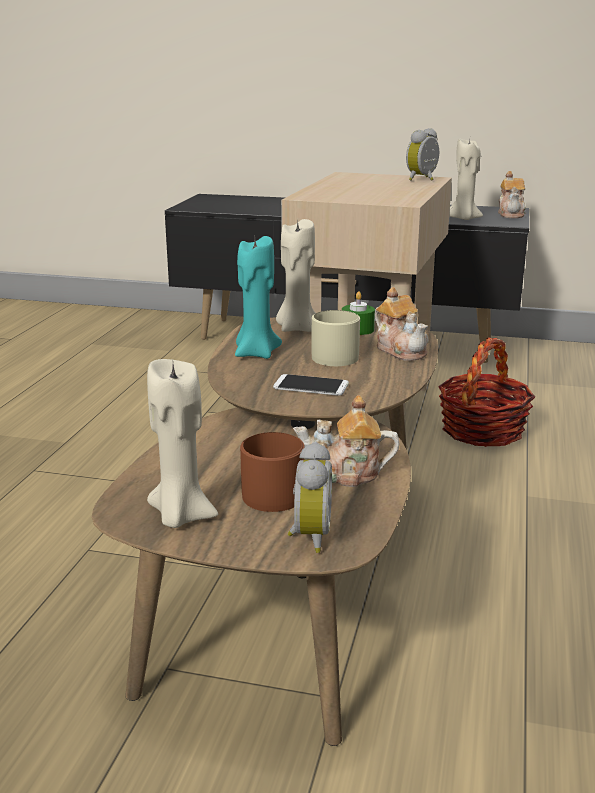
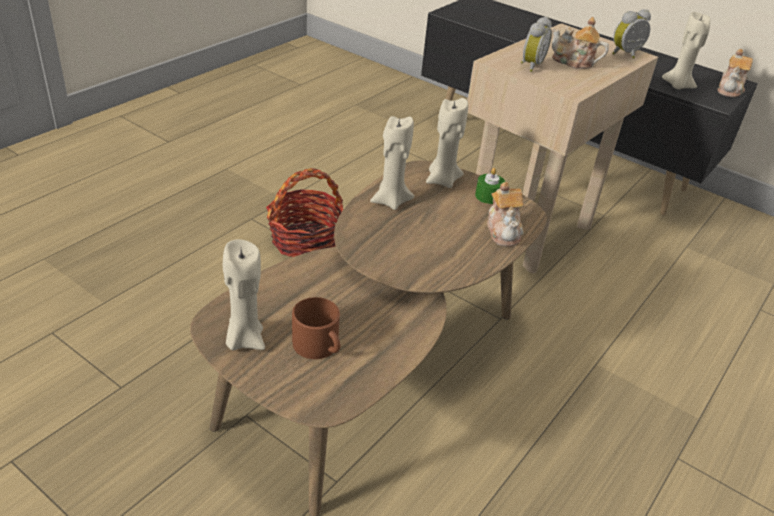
camera: 20 degrees right, 15 degrees up
(256, 353) = (390, 201): turquoise candle -> beige candle
(308, 536) = (311, 388): alarm clock -> alarm clock (530, 65)
(311, 386) = (403, 251): phone -> none
(336, 355) = (448, 222): beige mug -> none
(344, 474) = (378, 339): teapot -> teapot (573, 62)
(482, 430) = (606, 287): basket -> basket (306, 240)

